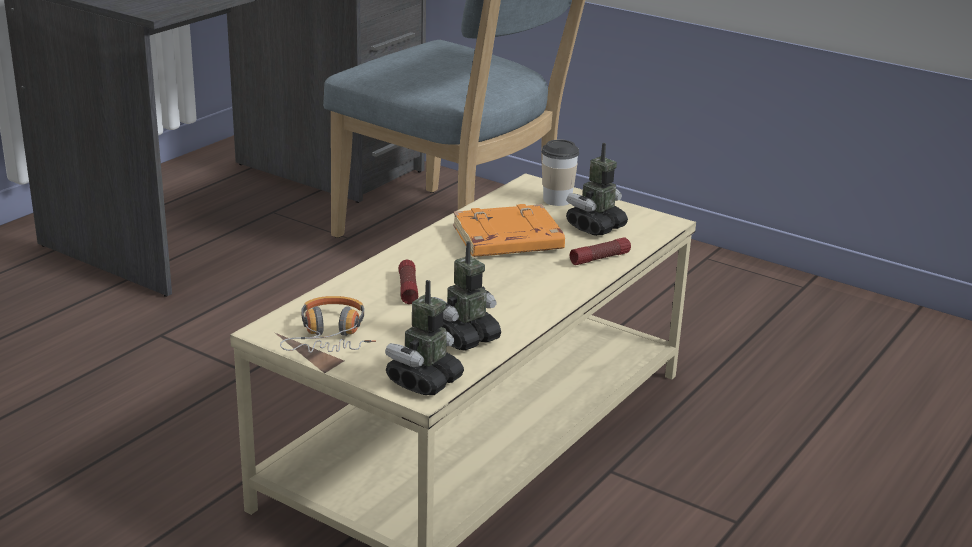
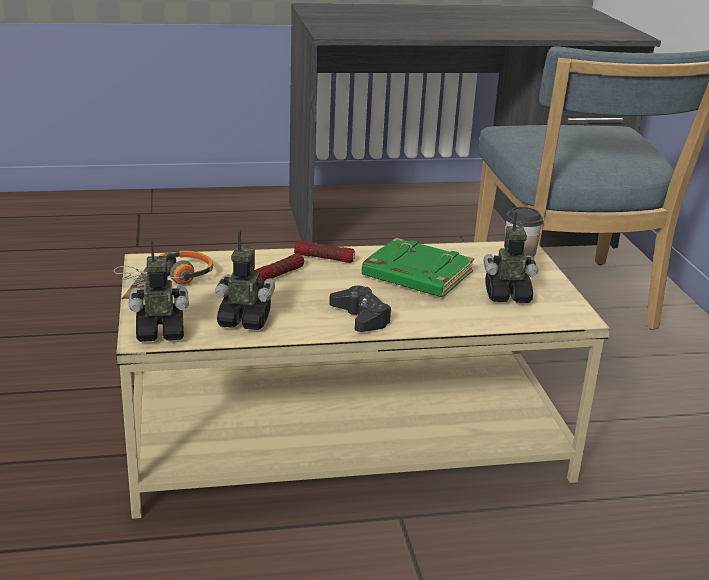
camera: 45 degrees right, 0 degrees up
(507, 241) = (415, 276): orange book -> green book
(538, 292) = (361, 317): none -> black game controller
(600, 258) = (460, 317): flashlight -> flashlight (324, 258)

